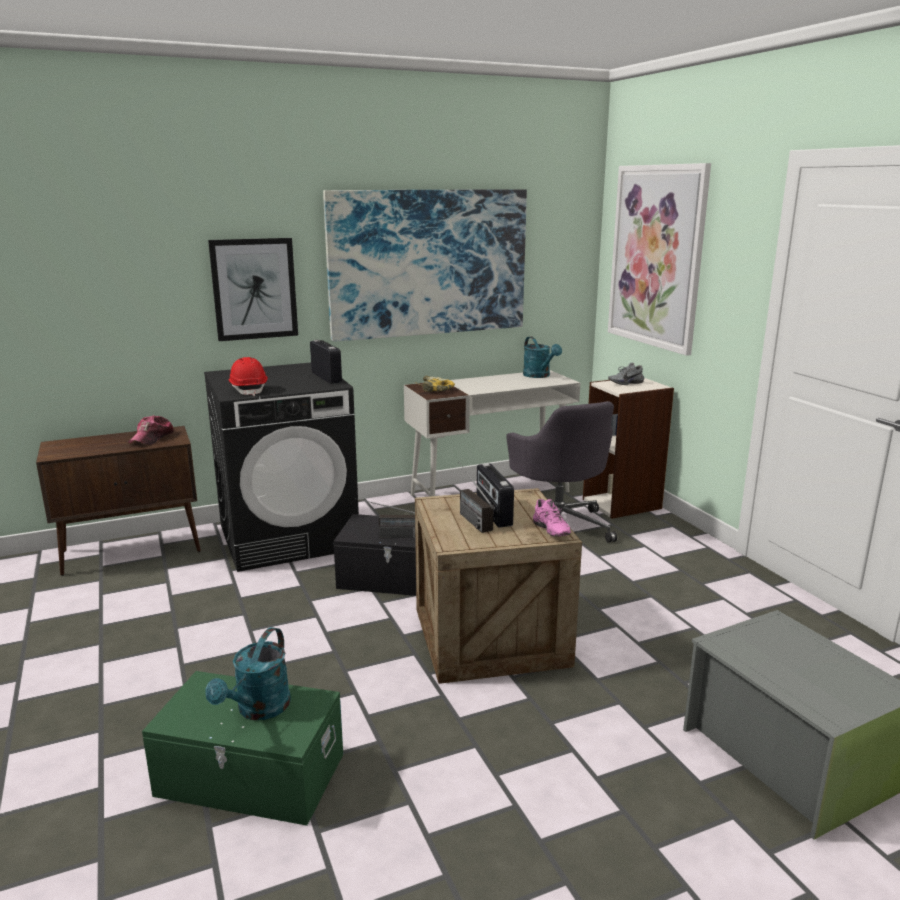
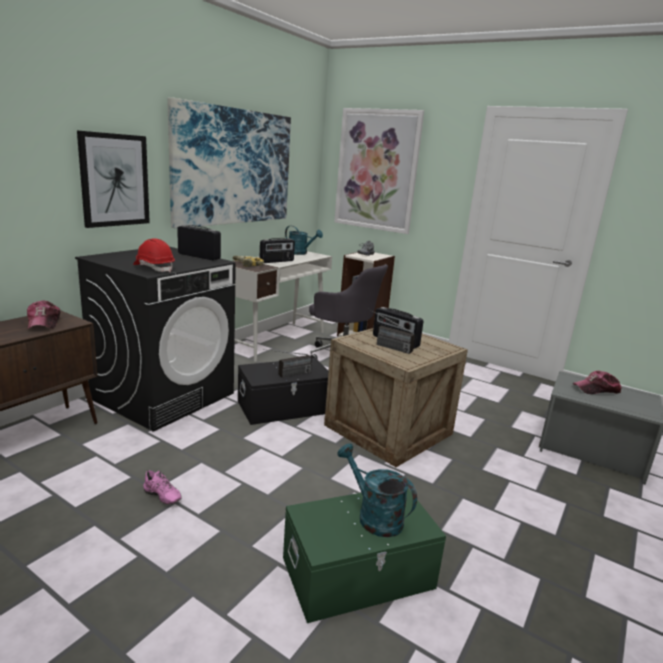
camera: 35 degrees left, 0 degrees up
(258, 710) = (373, 516): turquoise watering can -> turquoise watering can turned 150 degrees clockwise
(482, 386) = (277, 261): none -> radio
(549, 531) = (442, 346): pink shoe -> pink shoe (161, 497)
(795, 653) = (596, 389): none -> cap

